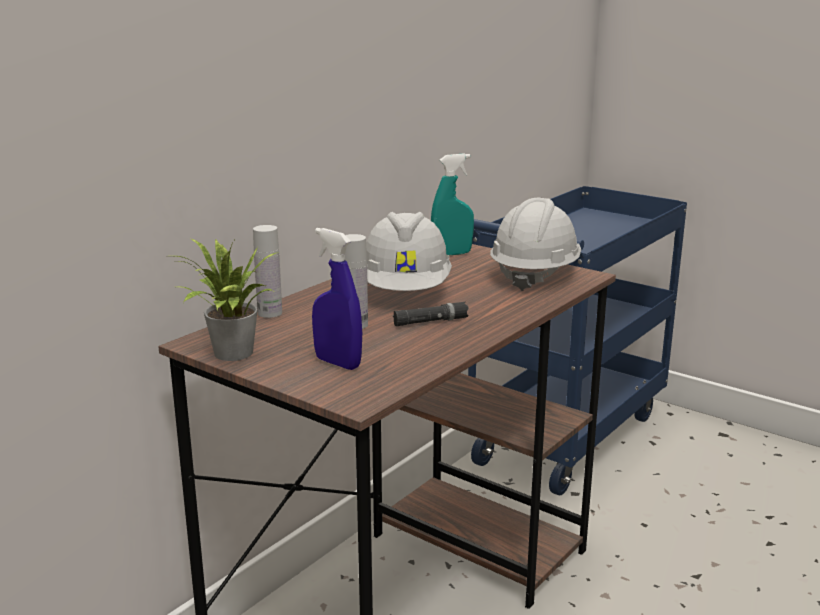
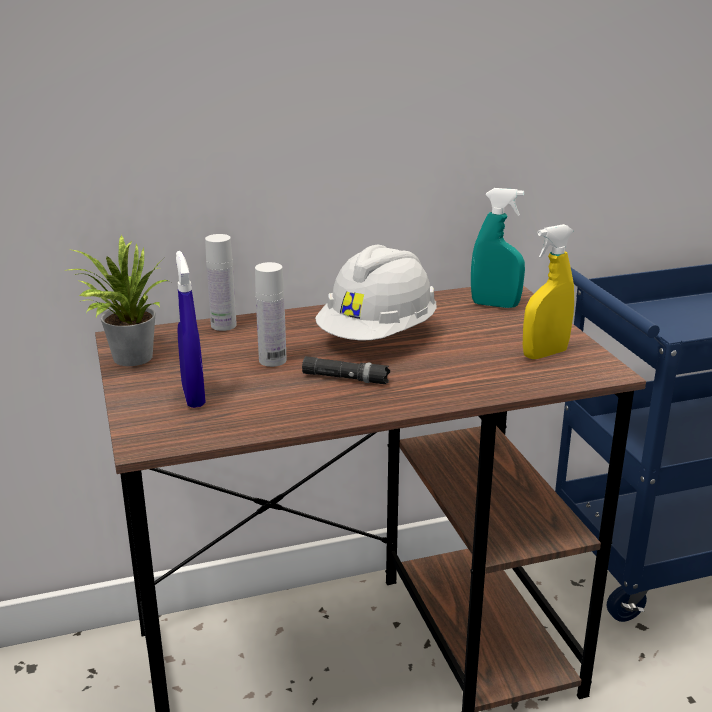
camera: 35 degrees right, 5 degrees up
(534, 274) = (544, 354): white hard hat -> yellow spray bottle

